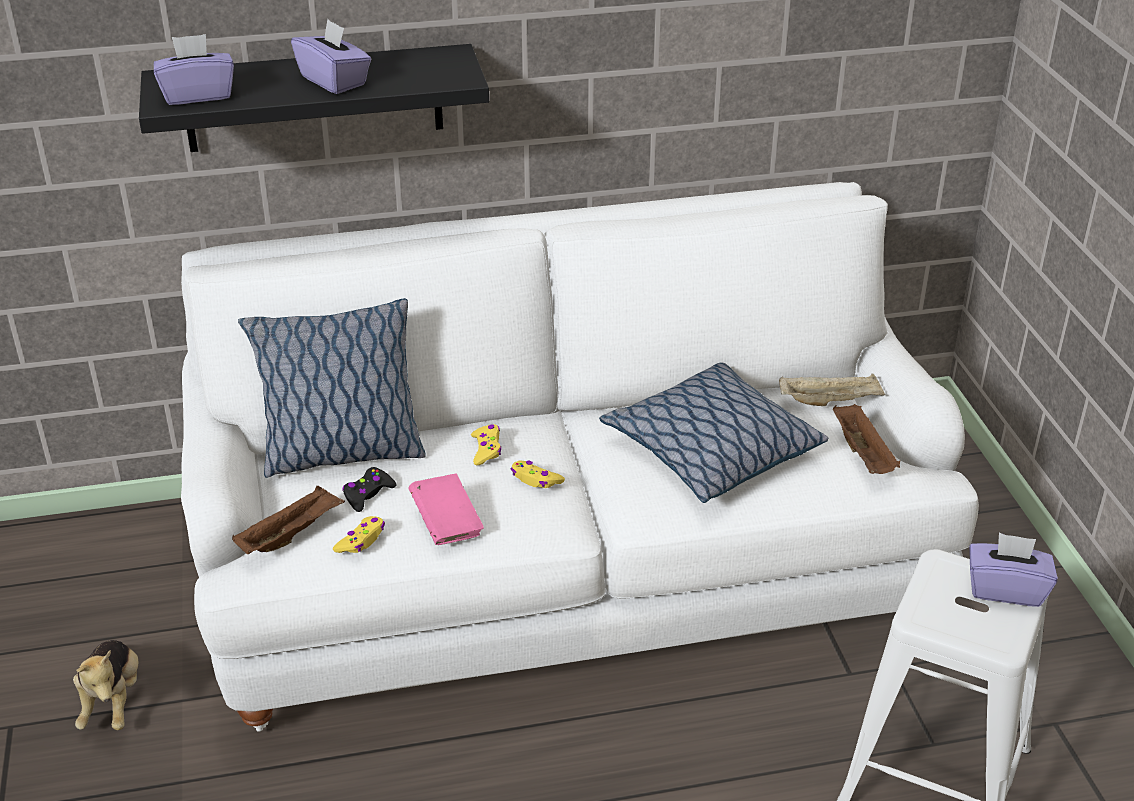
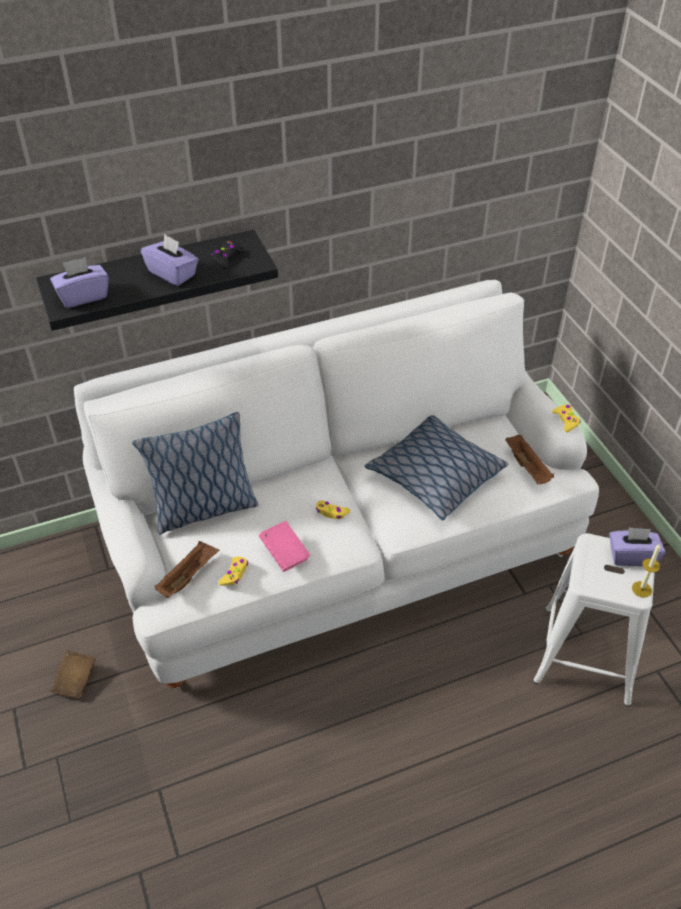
camera: 10 degrees left, 10 degrees up
(113, 702) = (76, 681): plush toy -> brown book
(368, 494) = (229, 539): black game controller -> black game controller (227, 258)
(486, 449) = (295, 494): yellow game controller -> yellow game controller (566, 420)
(830, 401) = (499, 430): beige tray -> none
(1012, 637) = (641, 589): none -> candle

